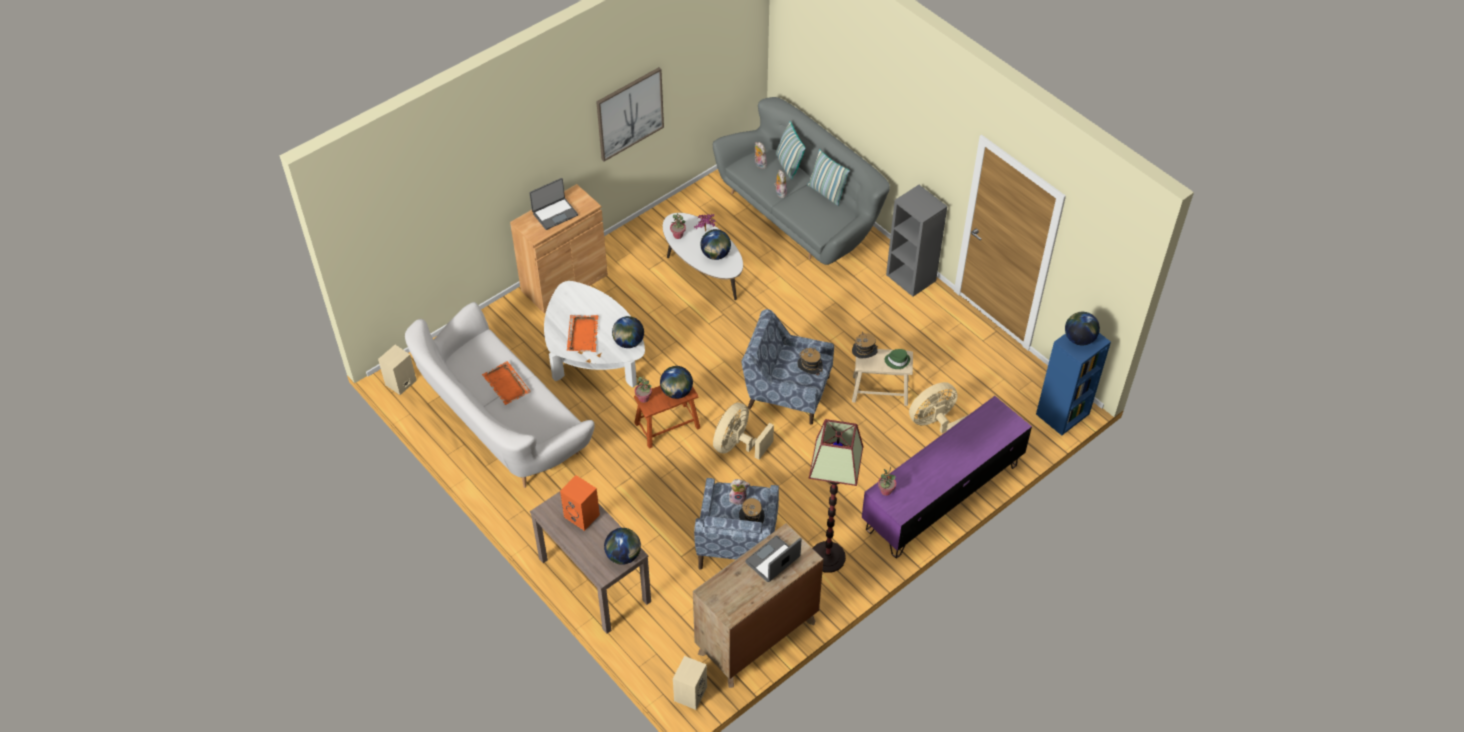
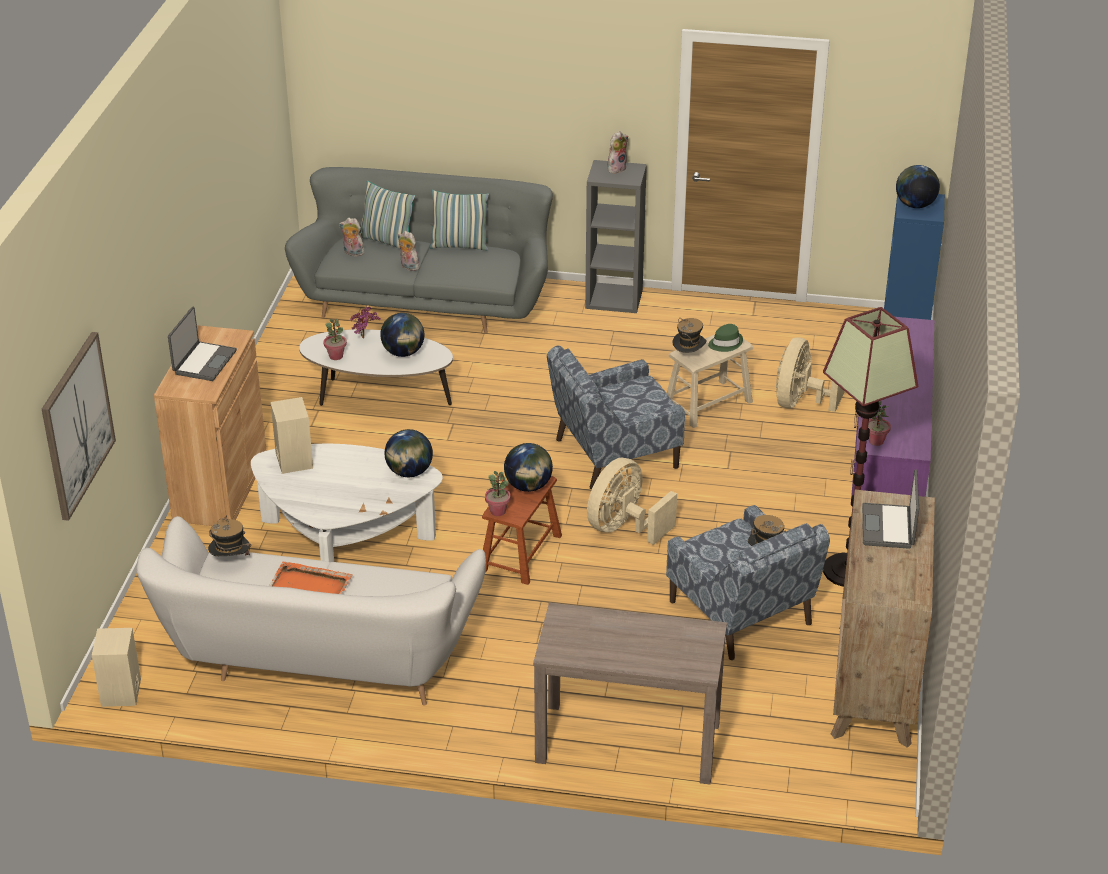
camera: 40 degrees left, 15 degrees down
(583, 334) = (343, 492): orange tray -> none
(583, 516) = (603, 630): orange speaker -> none
(623, 555) = (700, 638): globe -> none
(630, 113) = (213, 208): picture -> picture (77, 425)
(690, 693) = (875, 779): beige speaker -> beige speaker (293, 460)
(738, 445) = (624, 528): beige fan -> beige fan turned 45 degrees clockwise
(738, 498) = (721, 544): plush toy -> plush toy (616, 168)
(809, 373) = (646, 400): hat -> hat (231, 562)

